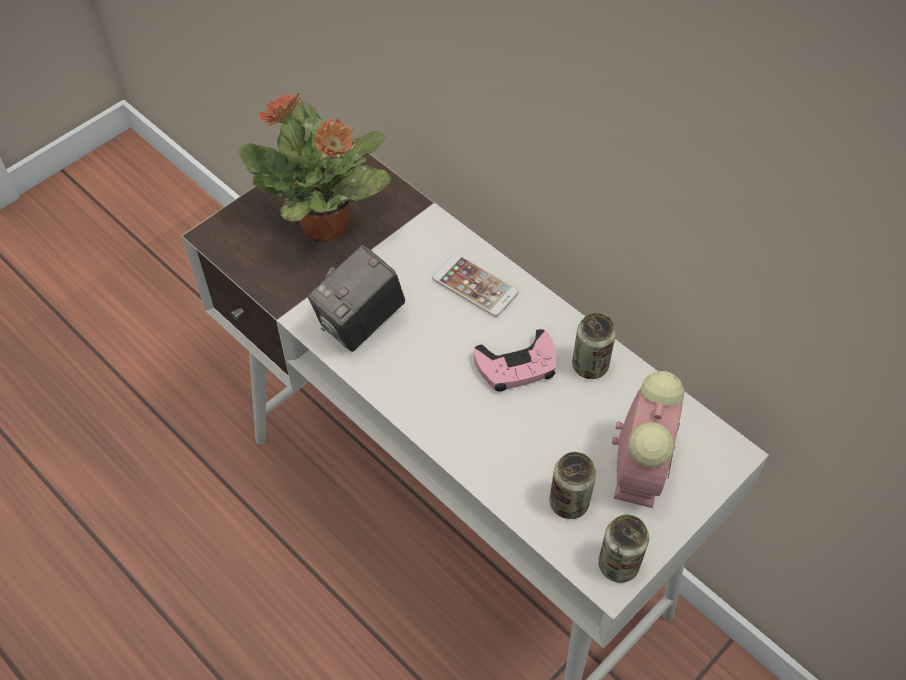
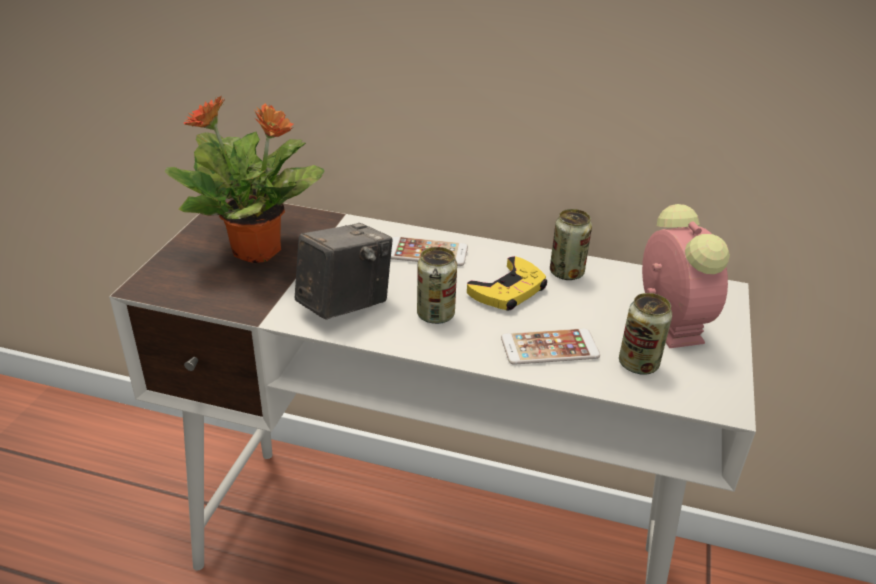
camera: 30 degrees left, 20 degrees down
(361, 323) = (345, 304): camera -> camera turned 150 degrees counterclockwise
(503, 449) = (549, 347): none -> phone
(517, 366) = (508, 290): pink game controller -> yellow game controller
(618, 564) = (719, 391): can -> can (435, 315)

